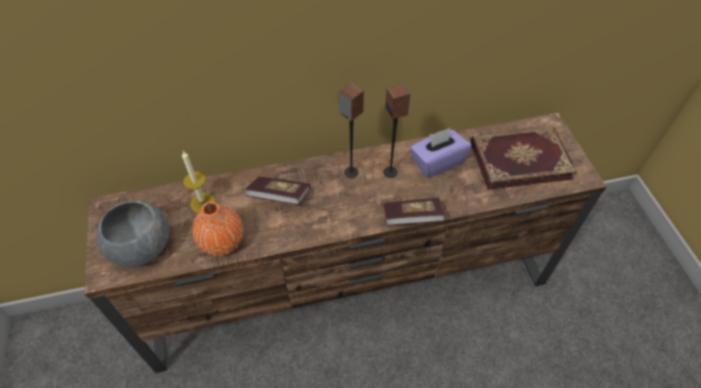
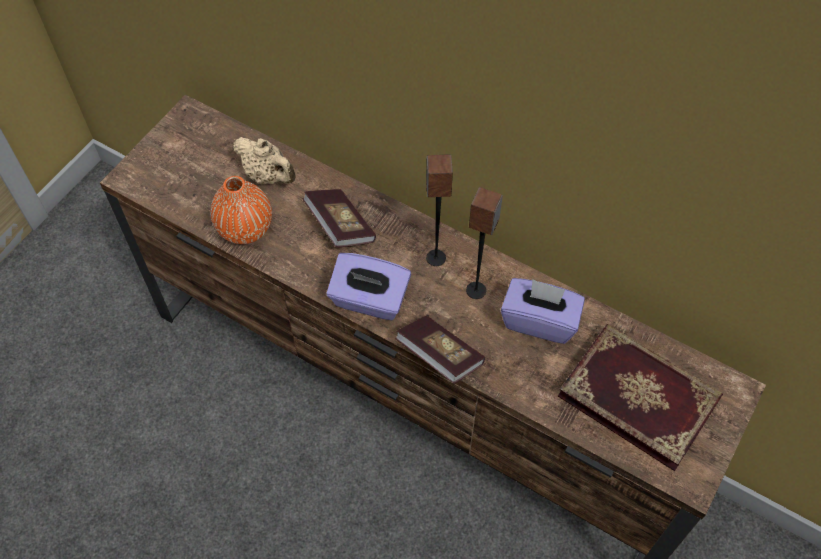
camera: 45 degrees right, 5 degrees up
(141, 246) = (179, 176): grey bowl -> none
(202, 203) = (268, 176): candle -> beige teapot
(342, 221) = (369, 300): none -> purple tissue box

